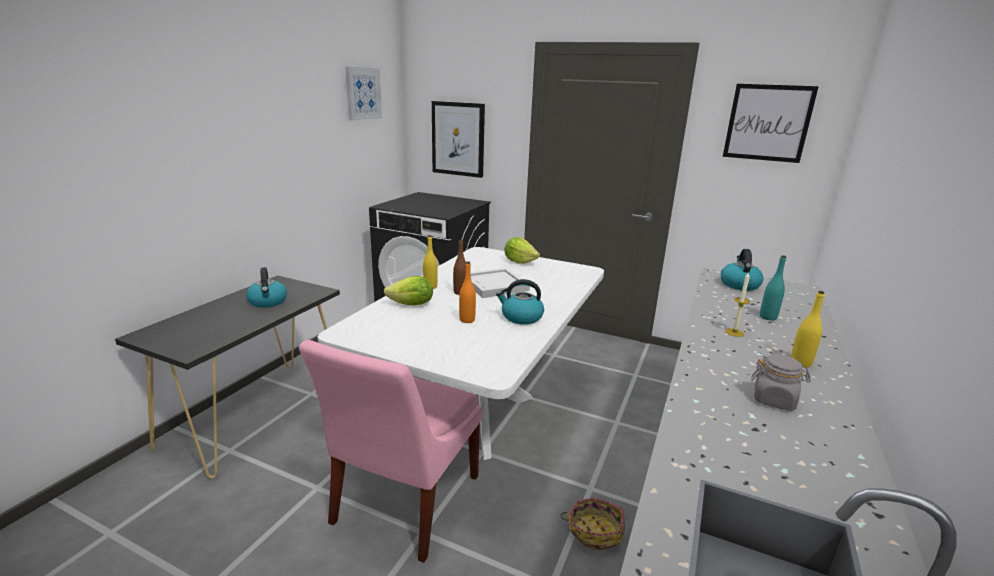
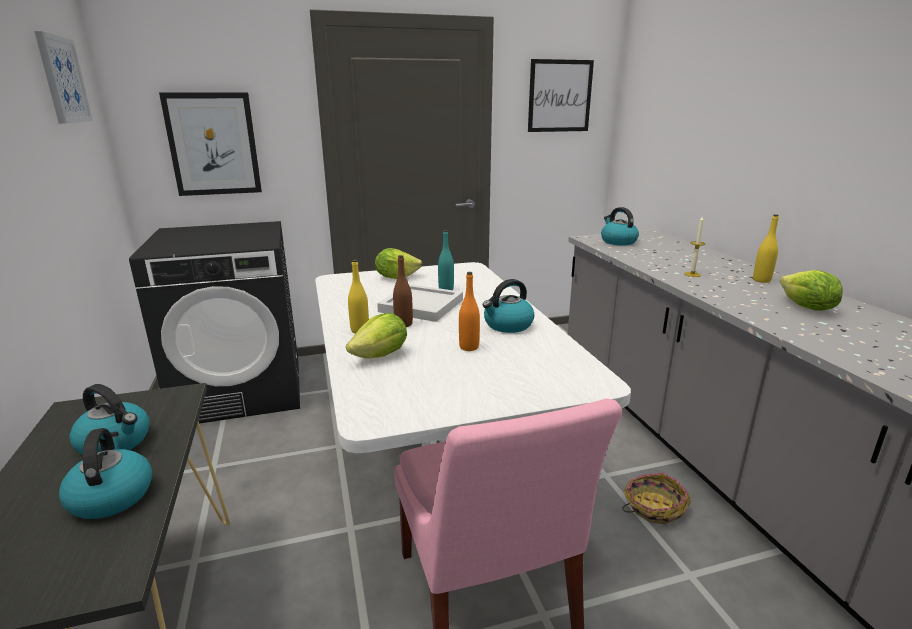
camera: 40 degrees left, 0 degrees up
(234, 322) = (111, 496): none -> kettle
(768, 317) = (682, 258): turquoise bottle -> turquoise bottle (446, 289)
(774, 400) = (806, 308): grey jar -> lettuce

